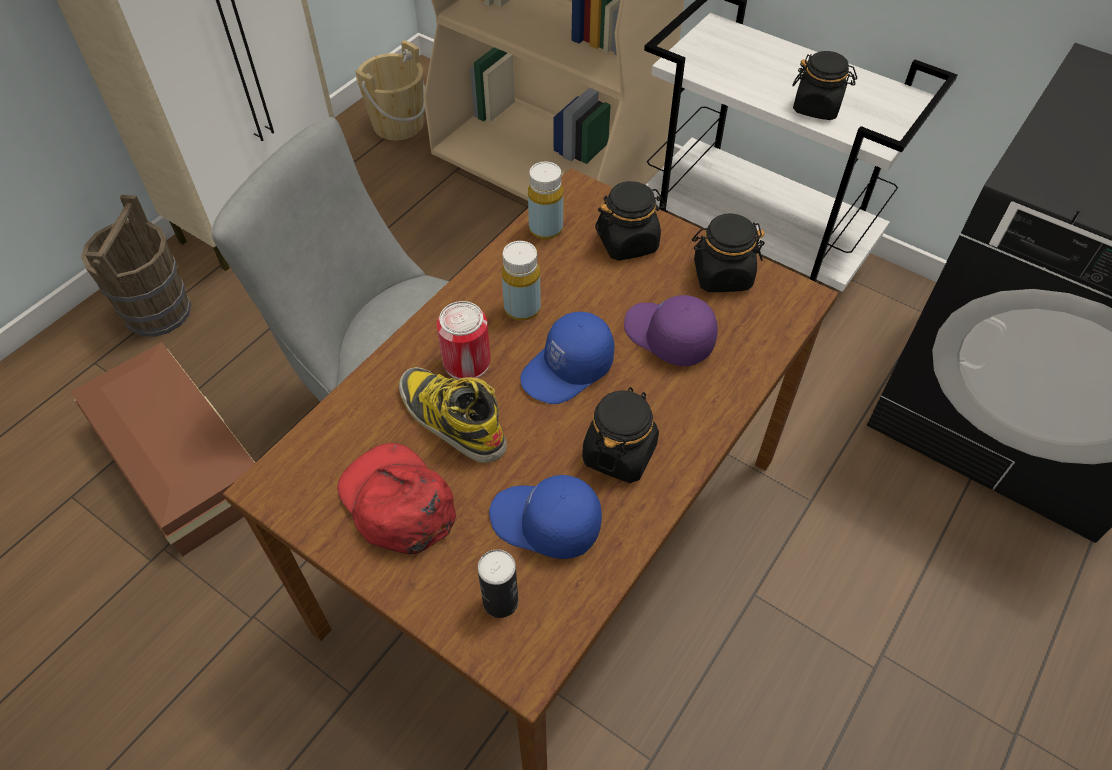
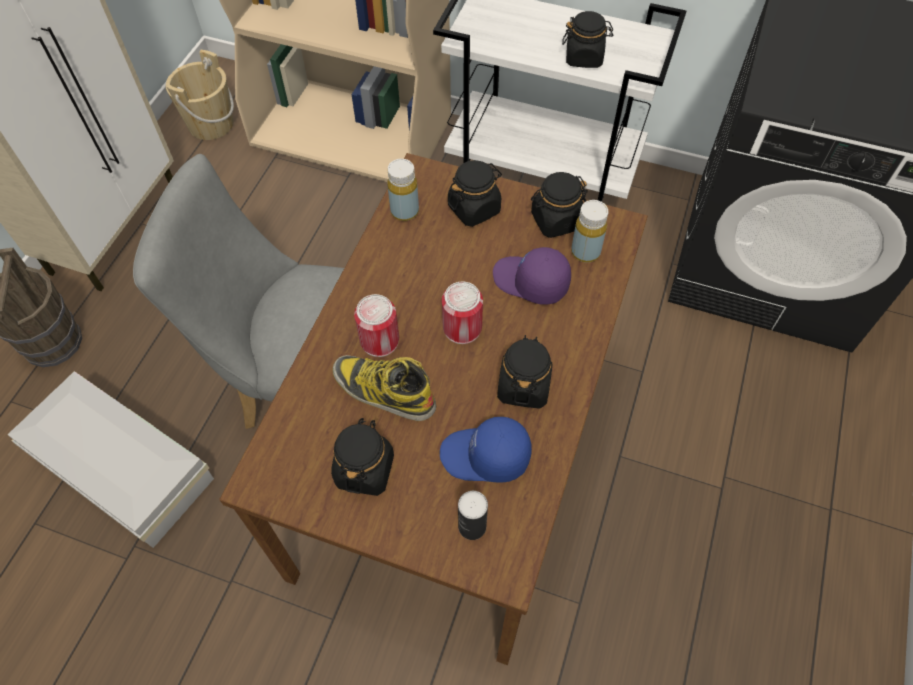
camera: 15 degrees left, 5 degrees up
(180, 463) = (122, 470): brown storage box -> white storage box
(397, 502) = (364, 469): red cap -> black jar
(522, 308) = (408, 284): yellow bottle -> yellow bottle (585, 252)
(568, 370) = (462, 328): blue cap -> can

